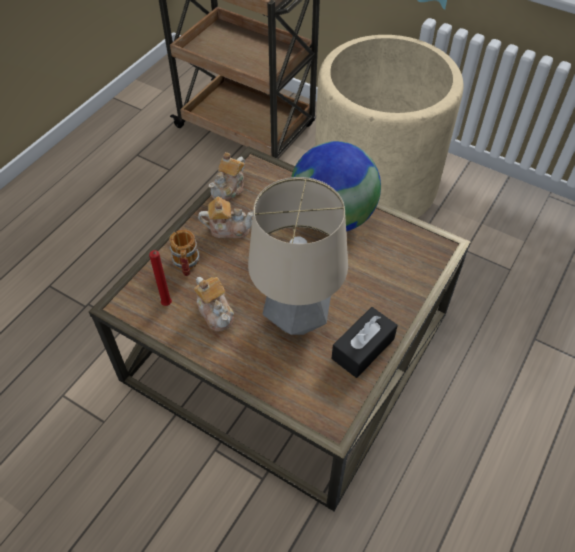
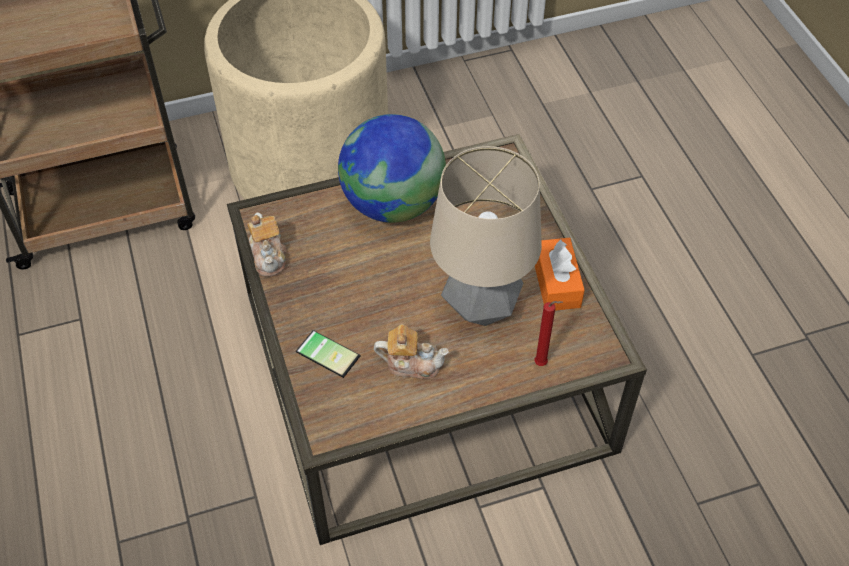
camera: 50 degrees left, 0 degrees up
(167, 305) = (364, 397): red candle -> red candle (542, 364)
(186, 265) = (330, 351): mug -> phone
(228, 228) = (319, 289): teapot -> none
(363, 348) = (556, 283): black tissue box -> orange tissue box

